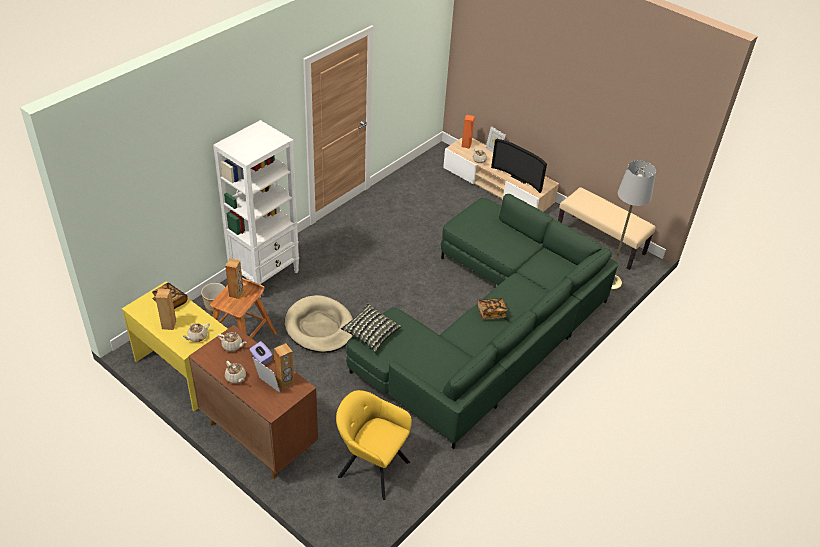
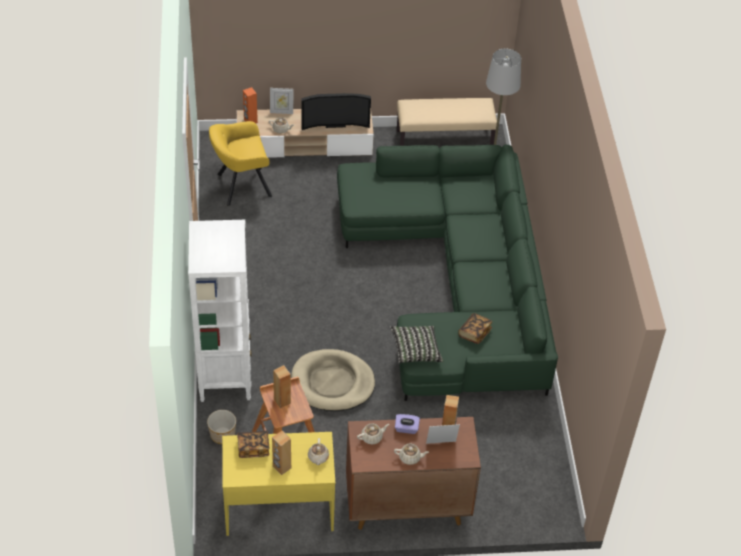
camera: 45 degrees left, 5 degrees up
(371, 466) = (512, 456): yellow armchair -> yellow armchair (241, 186)
(491, 313) = (476, 263): book -> book (474, 333)

